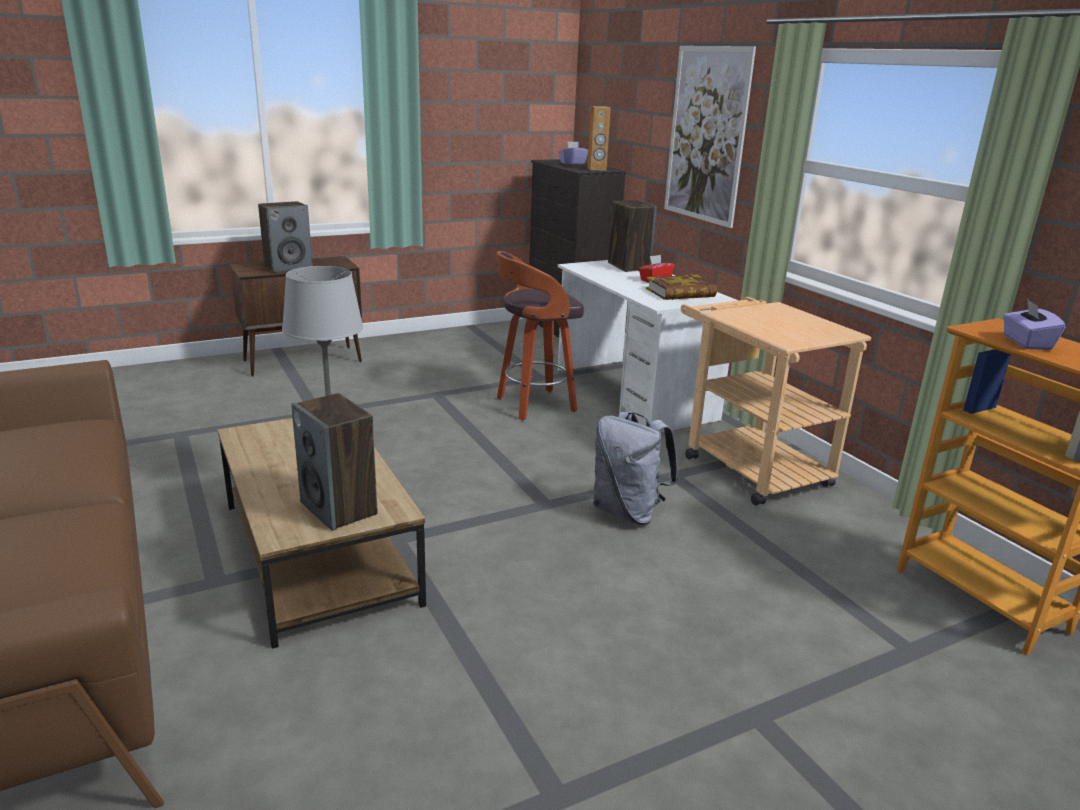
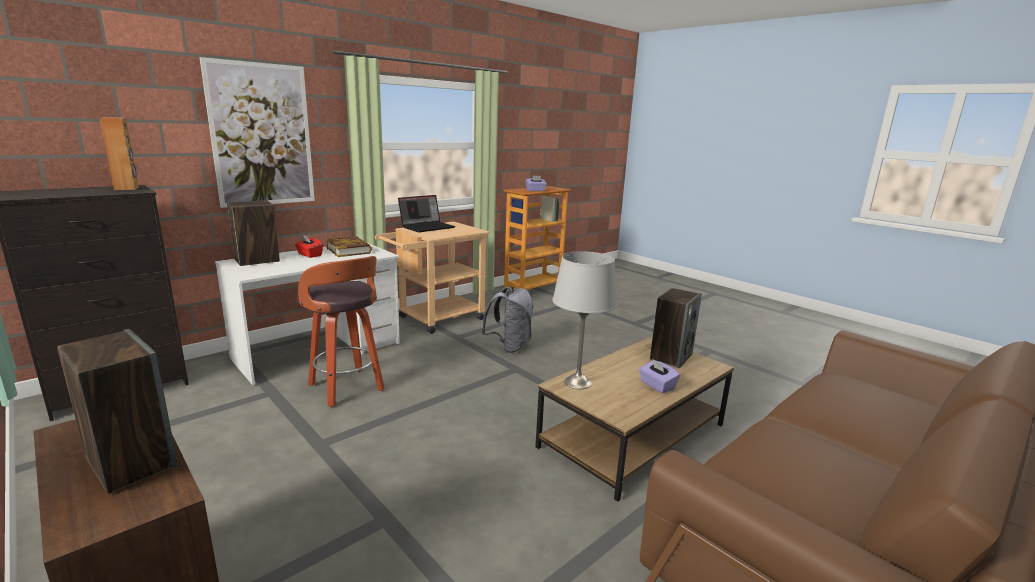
camera: 105 degrees left, 5 degrees down
(572, 163) = (57, 192): purple tissue box -> purple tissue box (657, 386)
(796, 316) = (427, 227): none -> laptop

